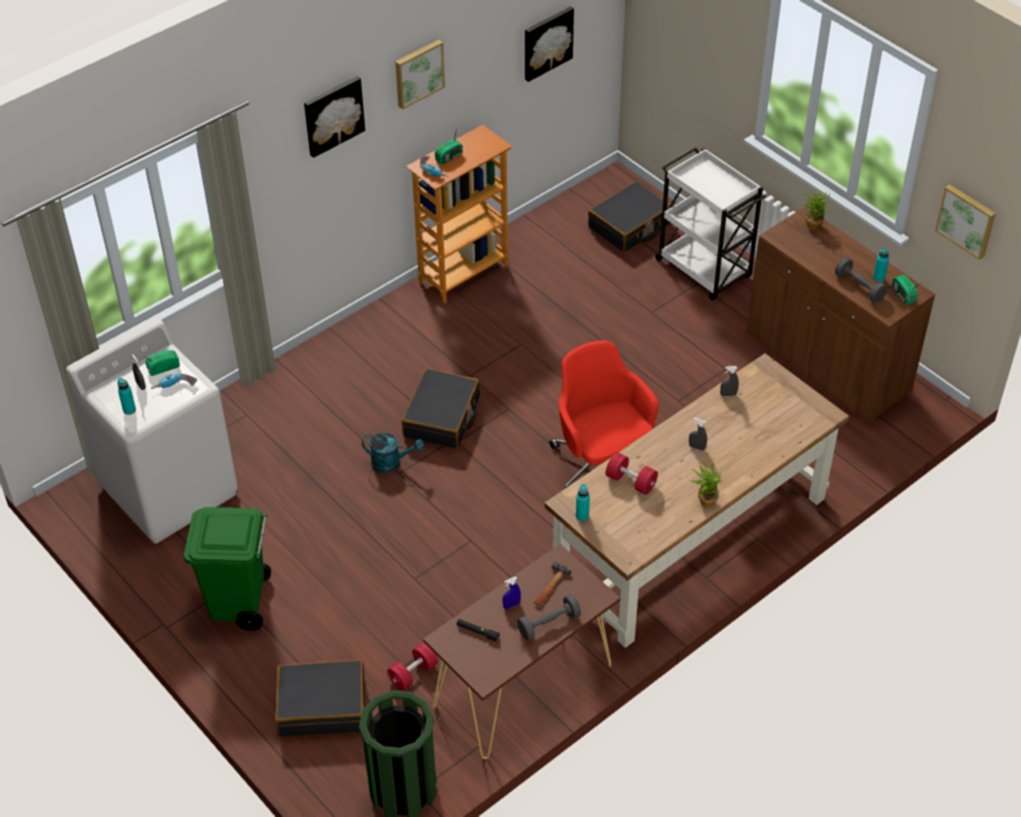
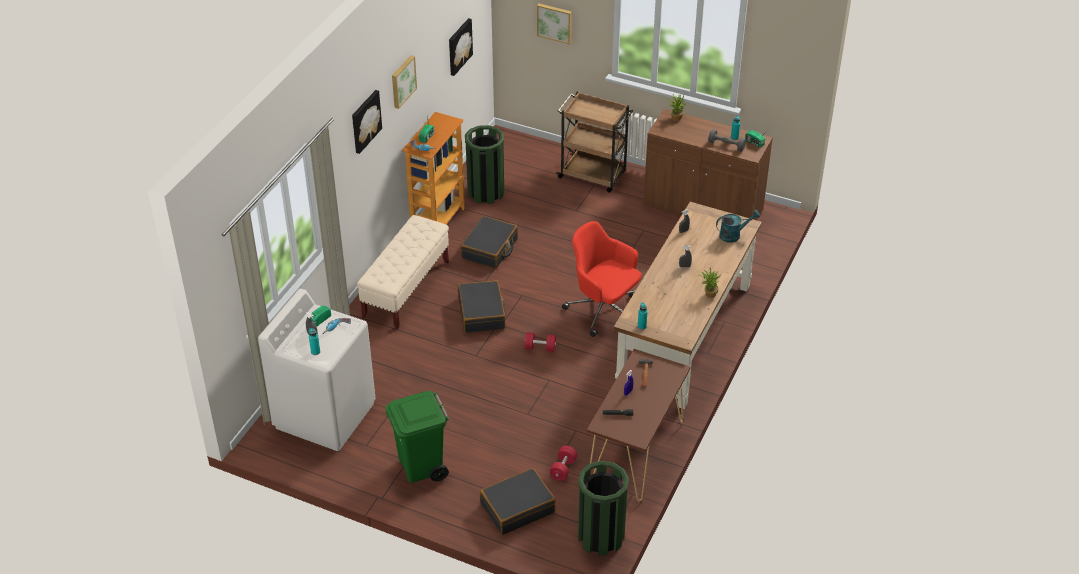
camera: 25 degrees left, 5 degrees down
(369, 353) = (406, 289): none -> beige bench
(391, 462) = (466, 350): turquoise watering can -> turquoise watering can (733, 235)
(548, 624) = (657, 395): grey dumbbell -> none
(549, 251) = (486, 192): none -> green trash can
(630, 226) = (529, 162): black suitcase -> black suitcase (490, 249)
(631, 482) = (658, 298): red dumbbell -> red dumbbell (540, 348)
(704, 269) = (593, 175): white cart -> brown cart
(967, 220) = (783, 83): picture -> picture (555, 22)

